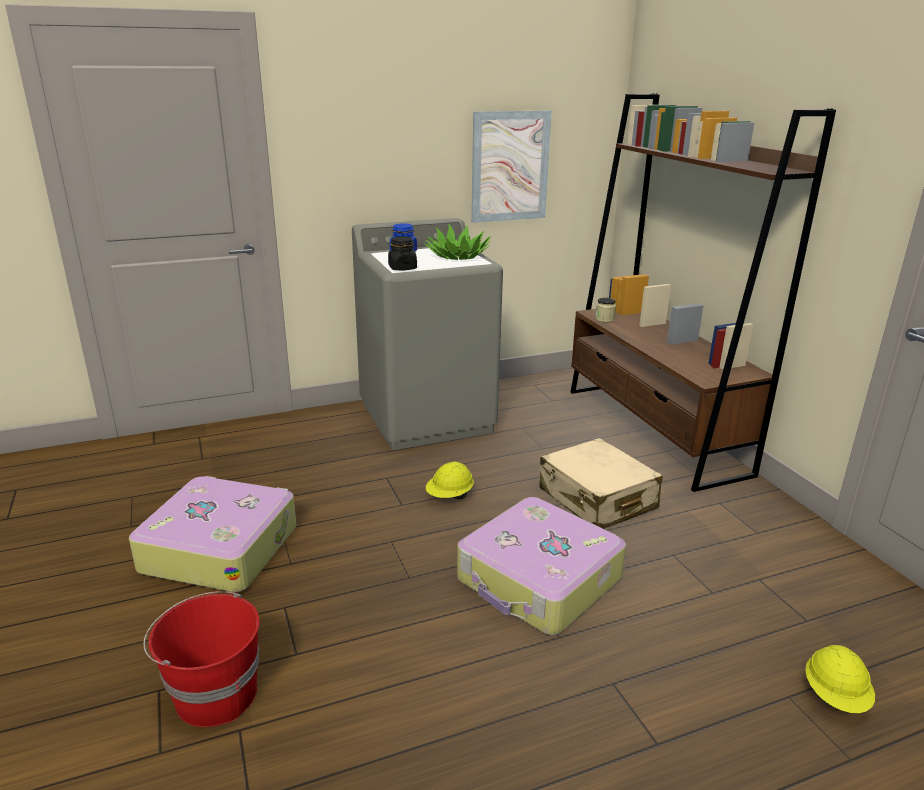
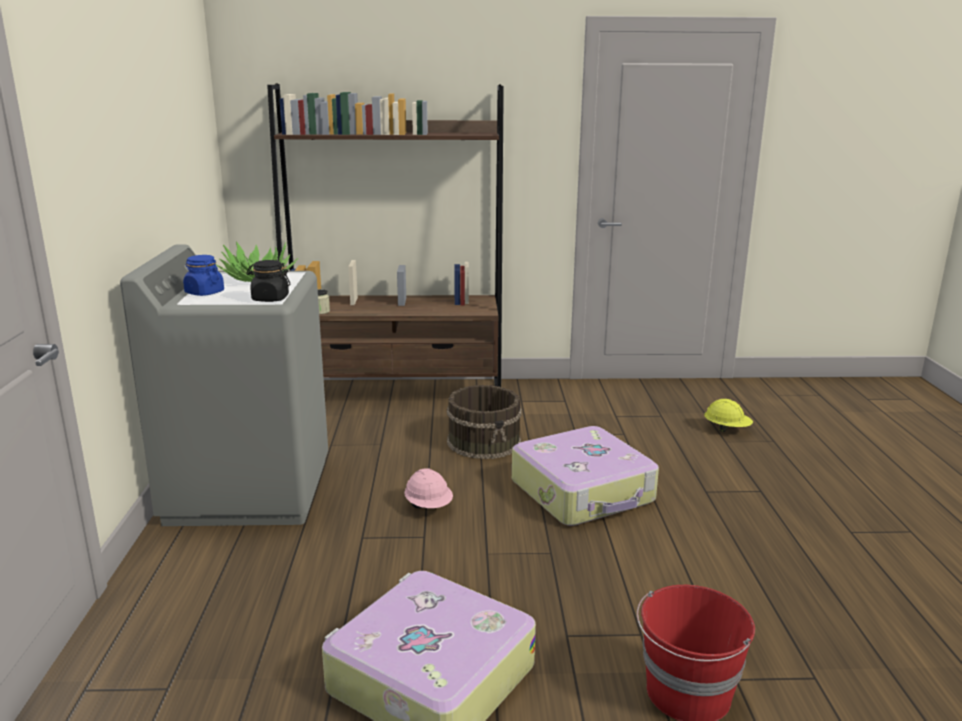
camera: 70 degrees left, 5 degrees down
(450, 496) = (429, 507): yellow hard hat -> pink hard hat
(510, 166) = (179, 175): picture -> none
(597, 499) = (484, 442): beige suitcase -> brown bucket

